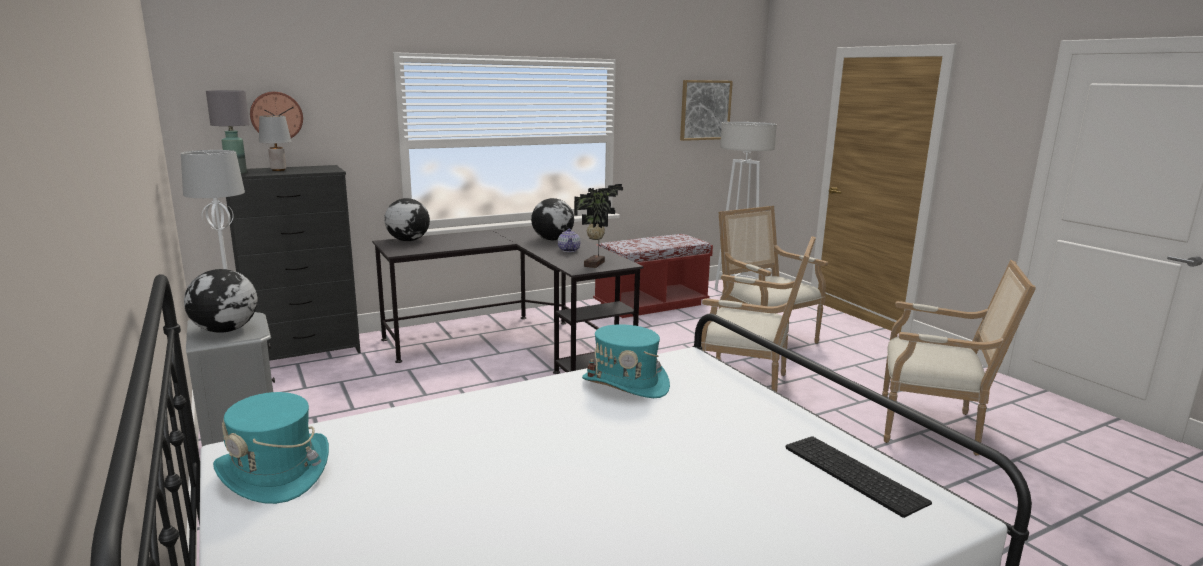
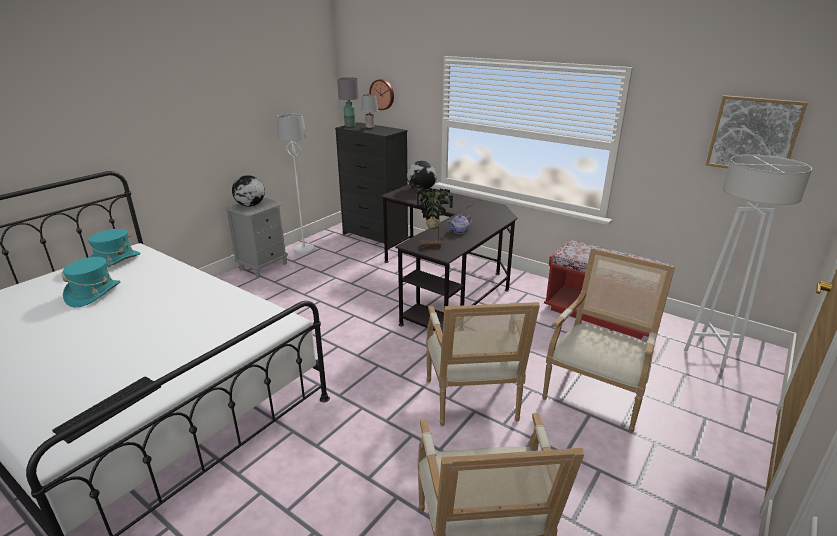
camera: 65 degrees right, 10 degrees up
(553, 239) = (482, 220): globe -> none
(625, 384) = (229, 309): turquoise hat -> turquoise hat (94, 293)

